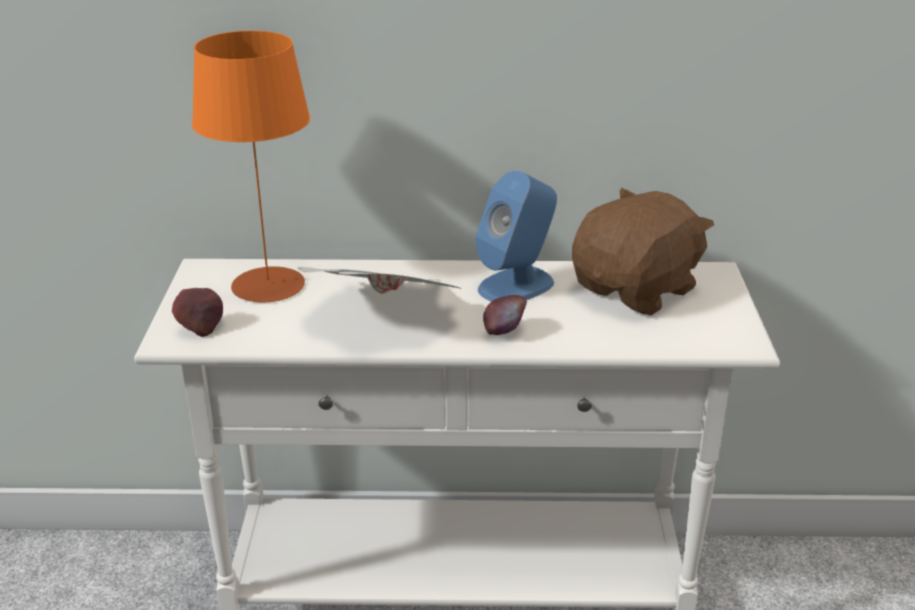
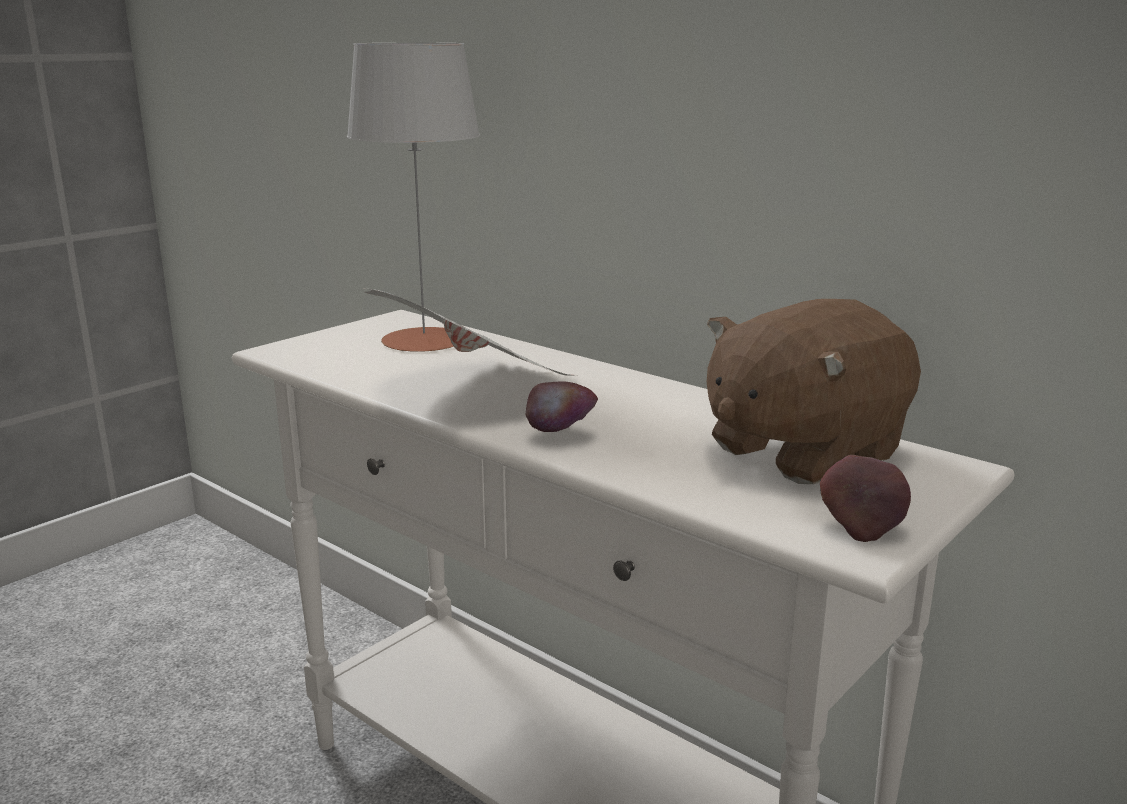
camera: 40 degrees right, 10 degrees down
(201, 327) = (311, 350): apple -> apple (862, 528)
(268, 284) = (424, 340): orange table lamp -> grey table lamp
(517, 285) = (657, 405): blue speaker -> none
(637, 290) = (801, 450): brown plush toy -> brown plush toy turned 150 degrees clockwise

